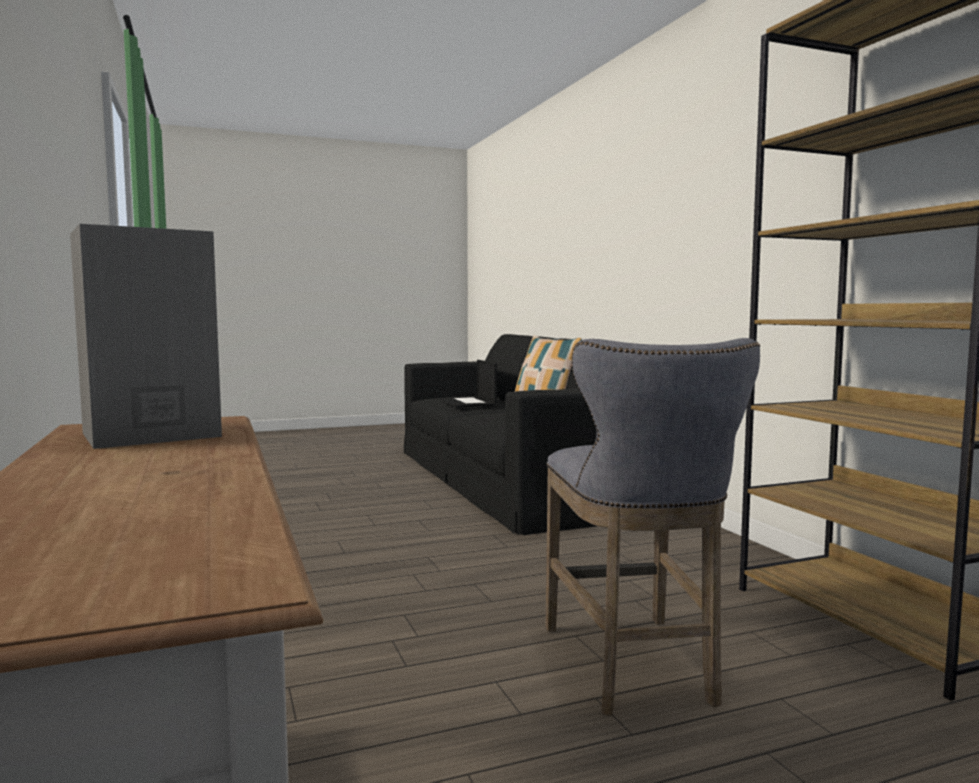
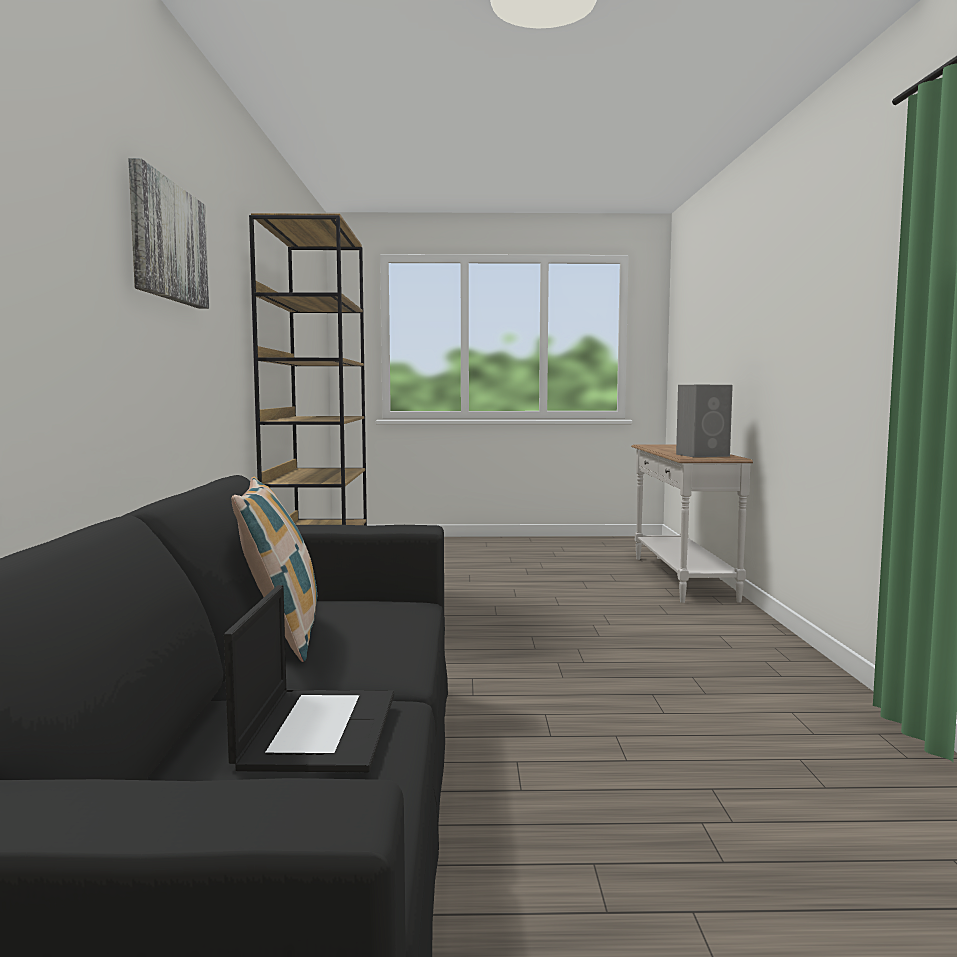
camera: 160 degrees left, 0 degrees up
(633, 668) = (484, 601): grey stool -> none
(689, 182) = (167, 242): none -> picture

